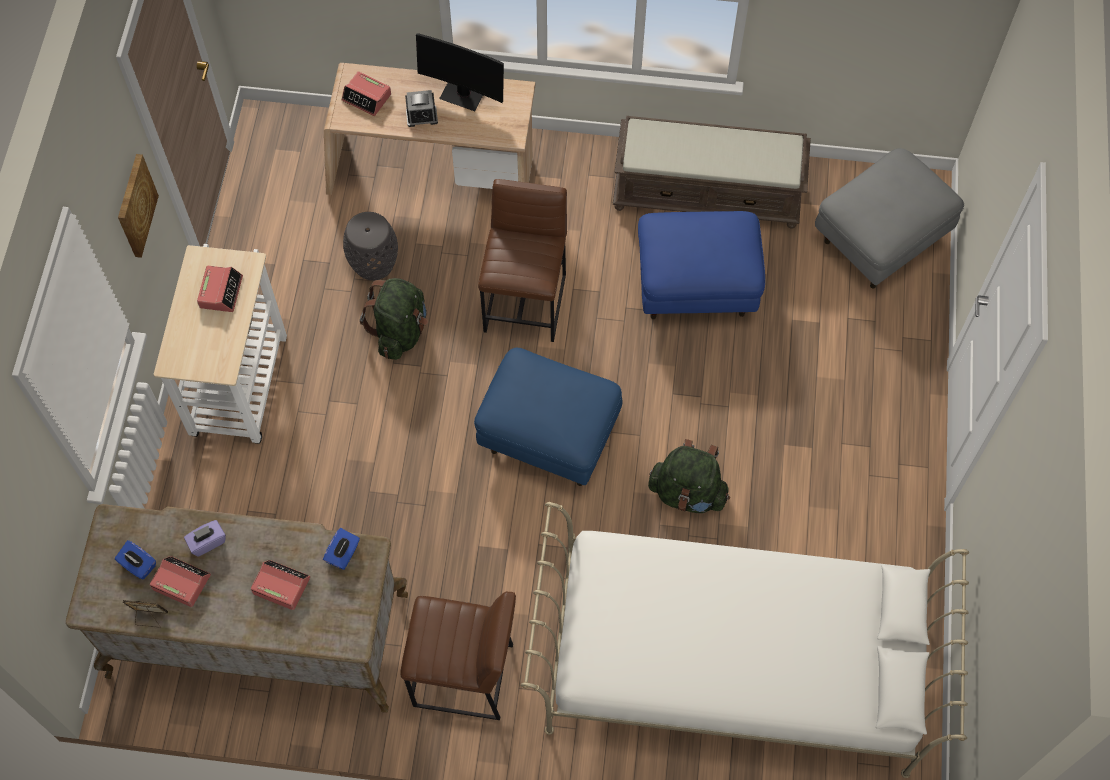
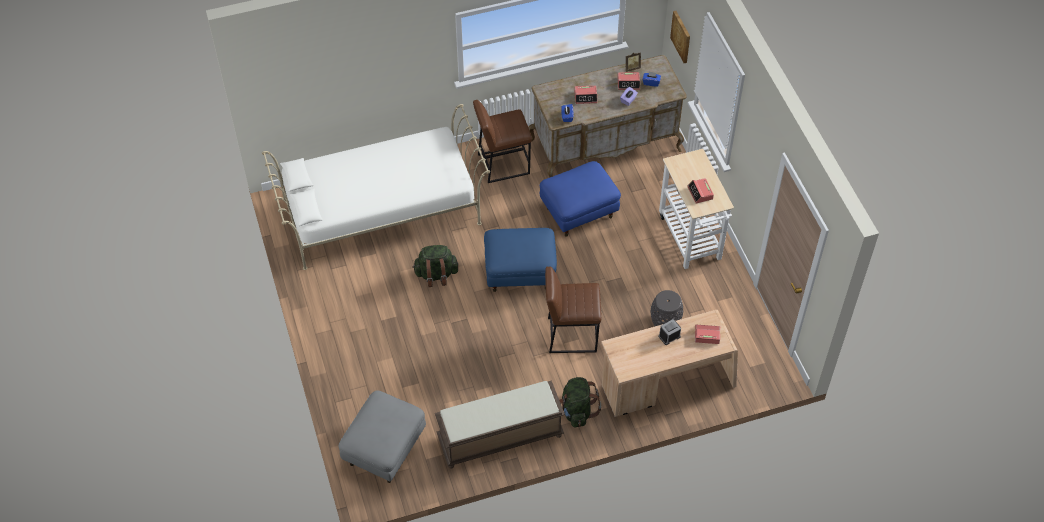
camera: 155 degrees right, 10 degrees down
(135, 205) = (754, 173): picture -> picture (681, 36)
(400, 331) = (627, 294): green backpack -> green backpack (577, 411)
(463, 94) = (655, 358): monitor -> none
(525, 301) = (571, 334): brown chair -> brown chair turned 105 degrees clockwise
(697, 286) = (480, 380): blue ottoman -> blue ottoman (578, 213)

